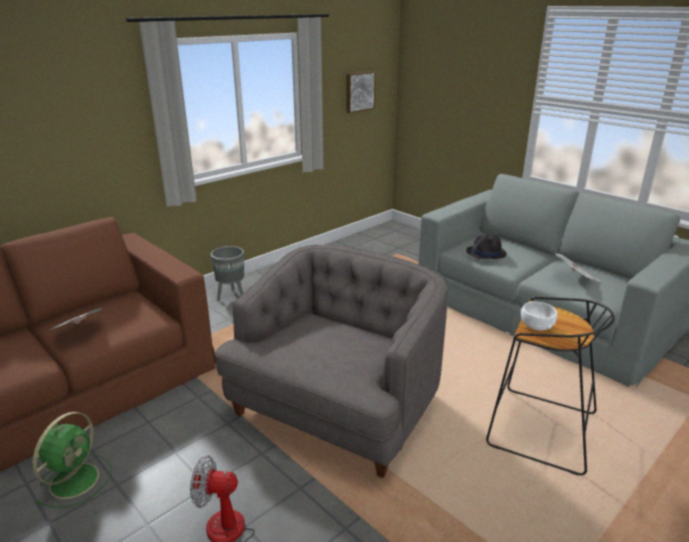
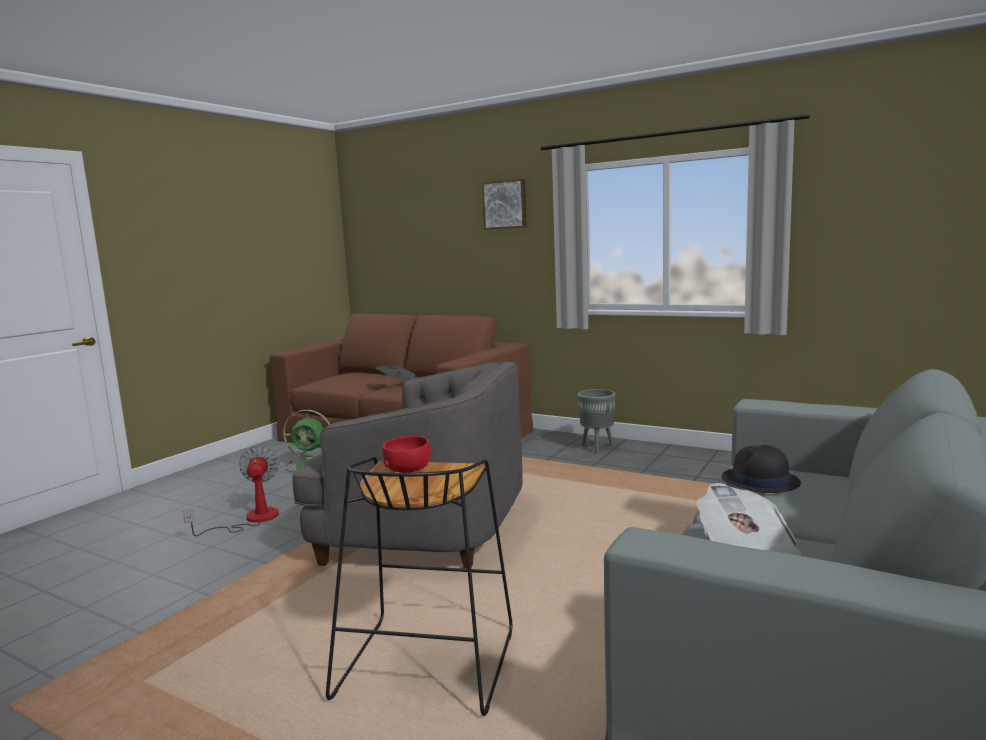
camera: 75 degrees right, 15 degrees down
(359, 91) = (900, 229): picture -> picture (505, 204)
(536, 325) = (408, 468): white bowl -> red bowl

